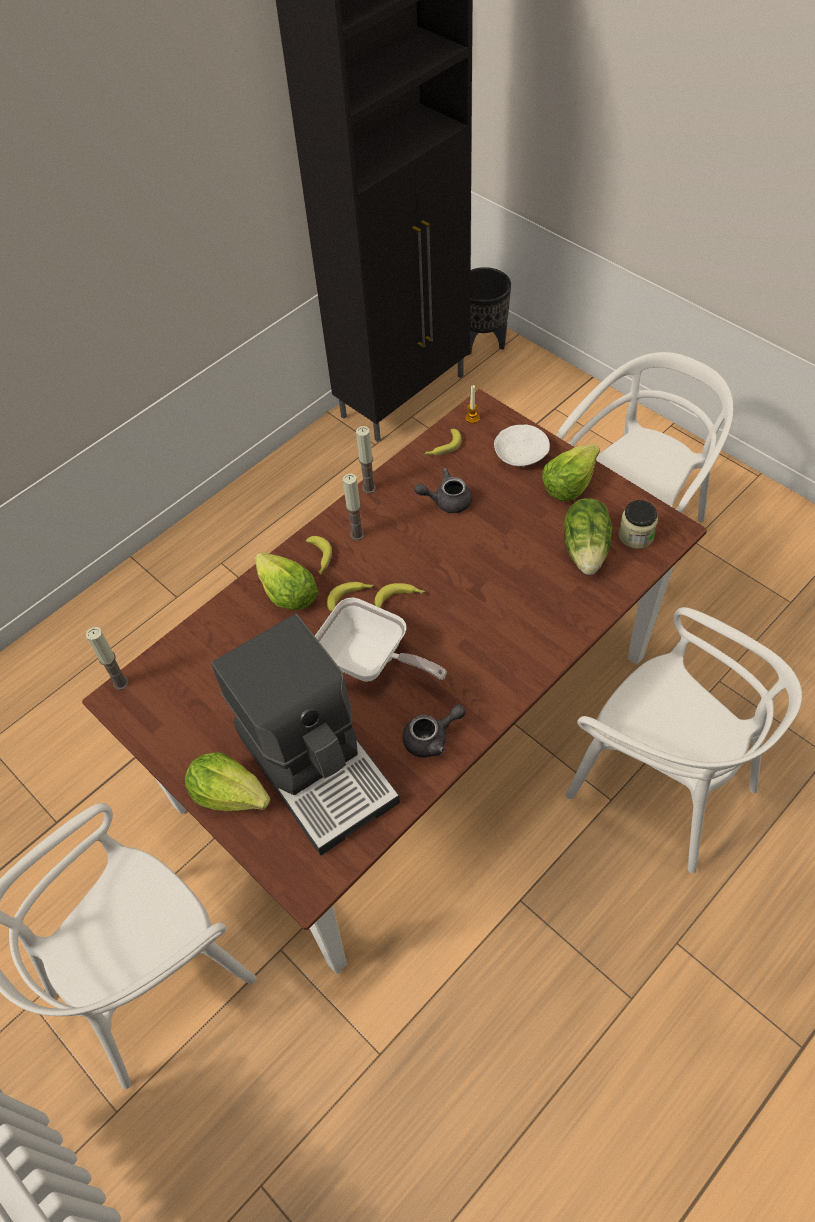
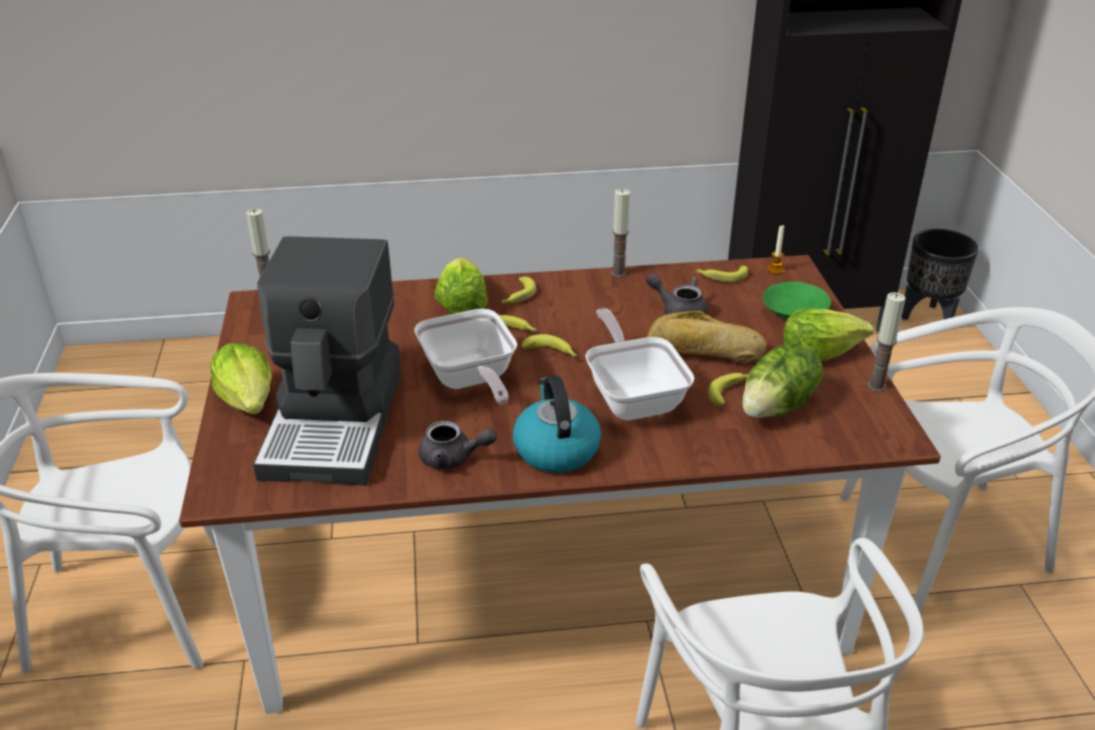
camera: 35 degrees right, 20 degrees down
(357, 534) = (568, 296): candle -> candle (876, 386)
(488, 682) = (555, 449): none -> kettle
(492, 602) = (633, 397): none -> frying pan
(498, 529) = (704, 351): none -> bread
(520, 453) = (794, 311): white bowl -> green bowl
(547, 555) = (731, 391): none -> banana
(635, 535) = (846, 422): jar -> none

